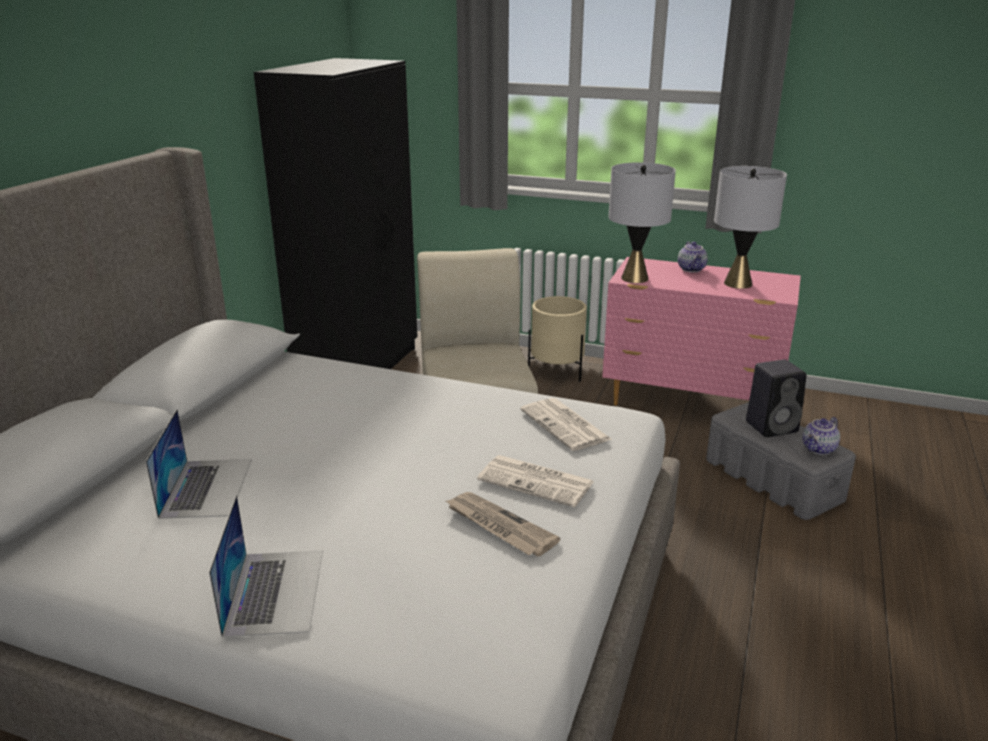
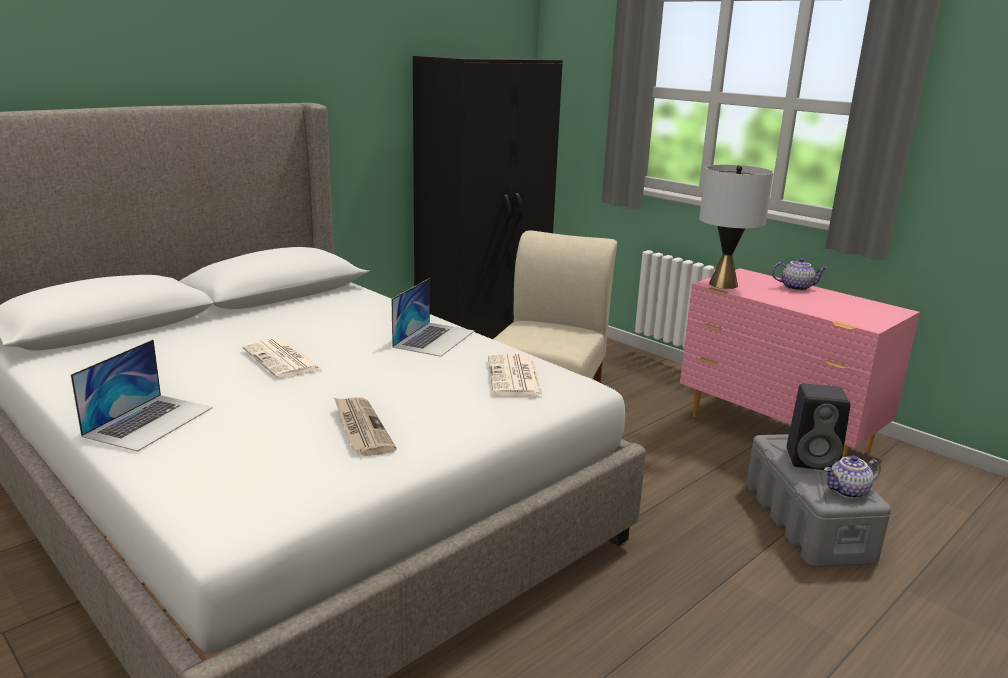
camera: 25 degrees right, 5 degrees down
(206, 487) = (190, 351): laptop -> laptop (434, 339)
(537, 481) = (435, 408): newspaper -> newspaper (282, 360)
(556, 372) = (660, 378): beige planter -> none
(692, 269) = (796, 287): teapot -> teapot turned 105 degrees counterclockwise
(738, 284) = (832, 306): grey table lamp -> none

